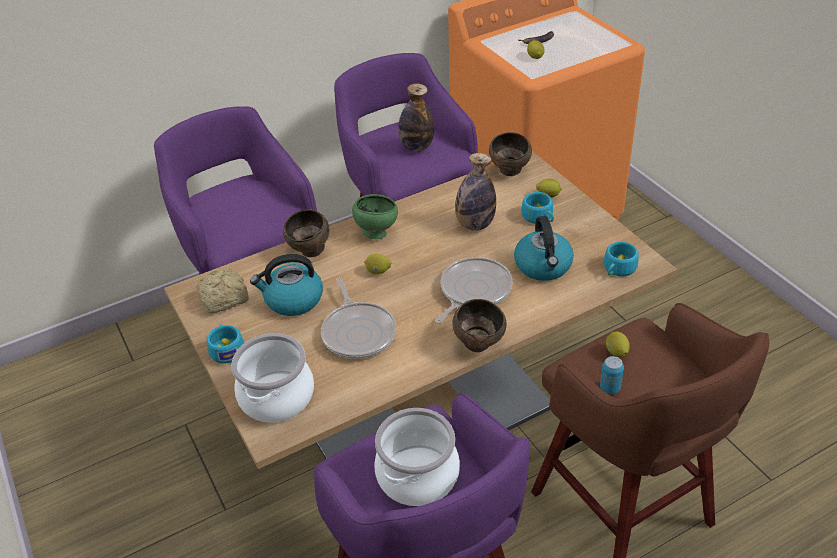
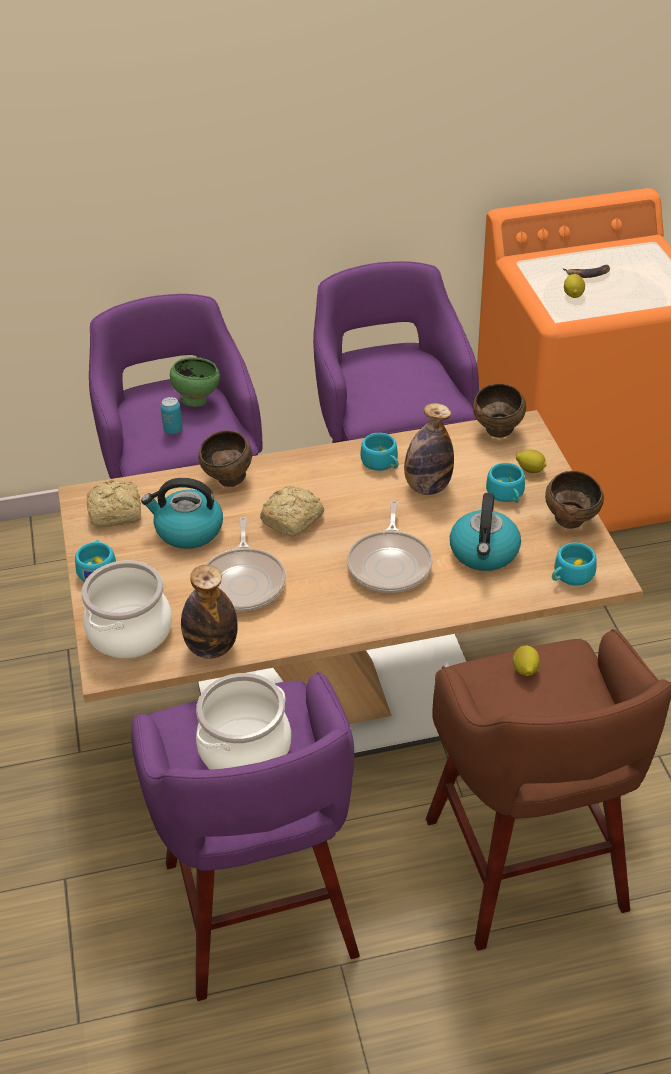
camera: 15 degrees right, 0 degrees up
(376, 233) = (310, 474): green bowl -> green bowl (196, 400)
(378, 271) = (293, 519): lemon -> bread
(416, 147) = (403, 380): bottle -> bottle (211, 648)
(430, 213) = (382, 463): none -> turquoise cup
(473, 291) = (390, 564): frying pan -> frying pan turned 135 degrees clockwise
(479, 345) = (370, 626): brown bowl -> brown bowl (571, 522)
(610, 388) = (498, 708): can -> can (173, 430)

